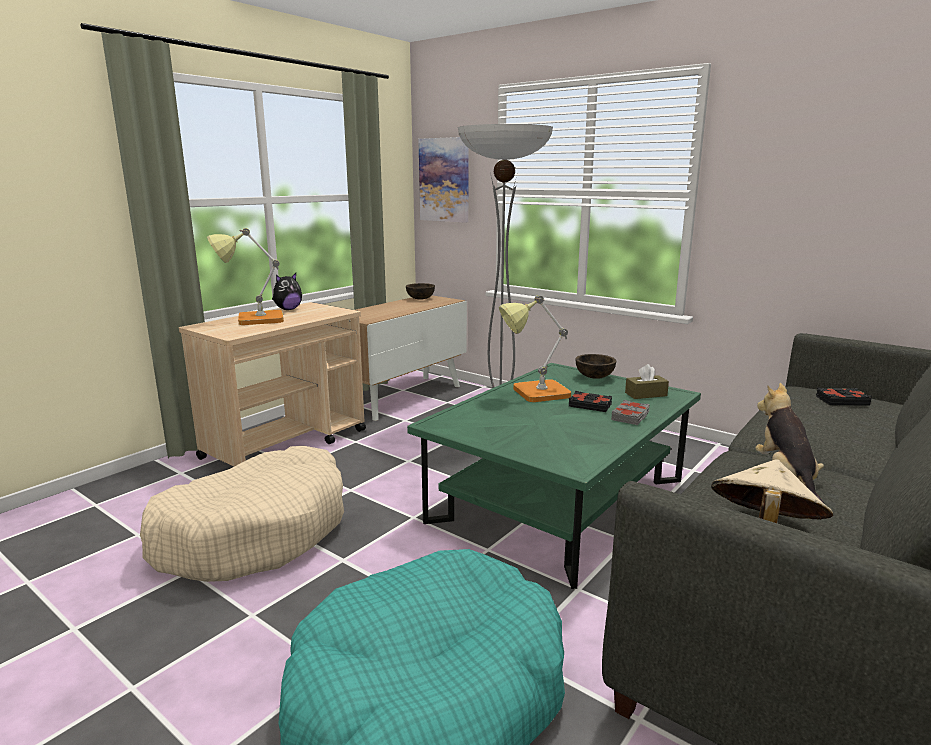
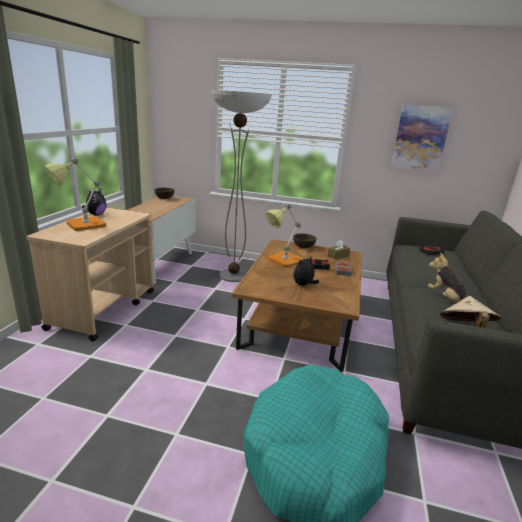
camera: 25 degrees left, 5 degrees up
(255, 532) = (133, 377): beige dog bed -> none
(444, 180) = (176, 118): picture -> picture (420, 138)
(535, 428) = (303, 285): none -> plush toy
(559, 500) = (300, 321): green coffee table -> brown coffee table

